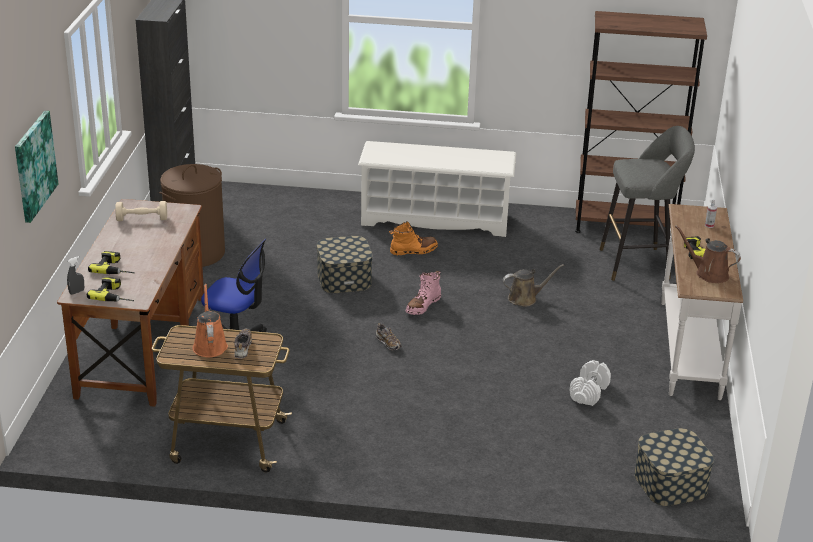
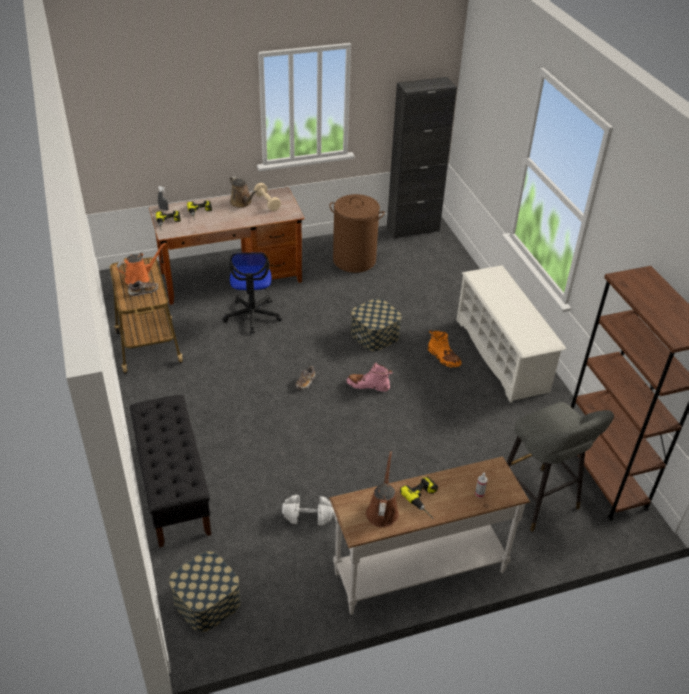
camera: 65 degrees right, 10 degrees up
(34, 165) = (177, 121): picture -> none
(497, 472) = (173, 487): none -> black bench
(525, 298) = (422, 440): brown watering can -> brown watering can (242, 203)

